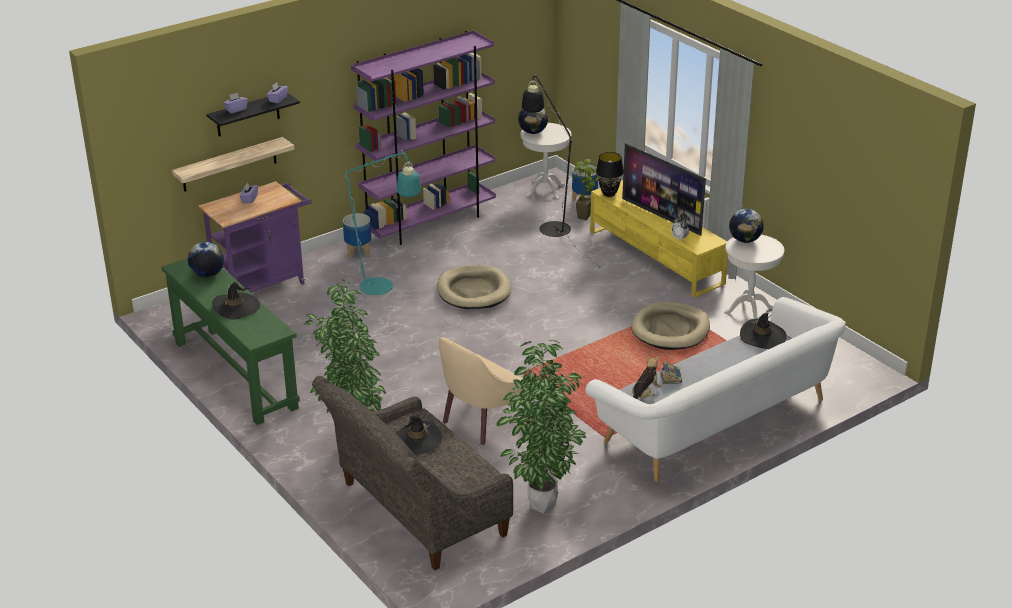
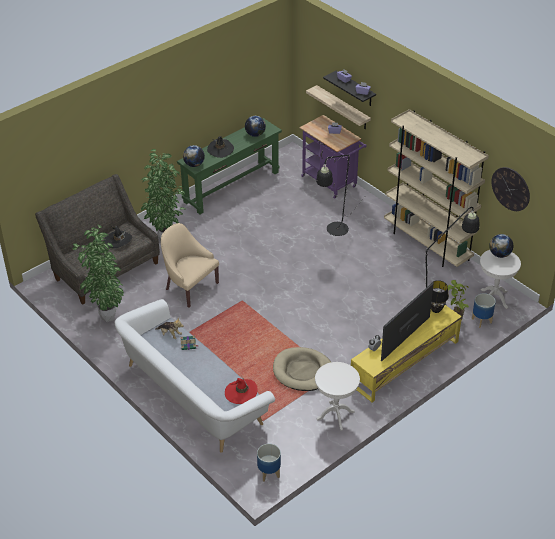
camera: 85 degrees right, 10 degrees up
(358, 253) = (378, 216): planter -> planter (269, 473)
(383, 289) = (334, 232): turquoise floor lamp -> black floor lamp
(430, 223) = (427, 244): purple bookcase -> beige bookcase
(473, 291) = (339, 272): beige dog bed -> none
(502, 52) = (510, 189): none -> wall clock
(745, 240) = (347, 372): globe -> globe (194, 165)
(762, 337) = (241, 392): black hat -> red hat

